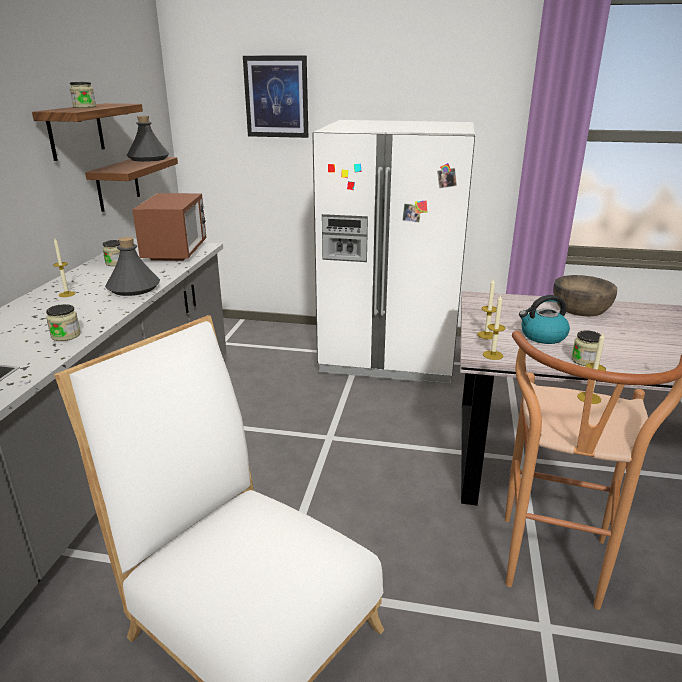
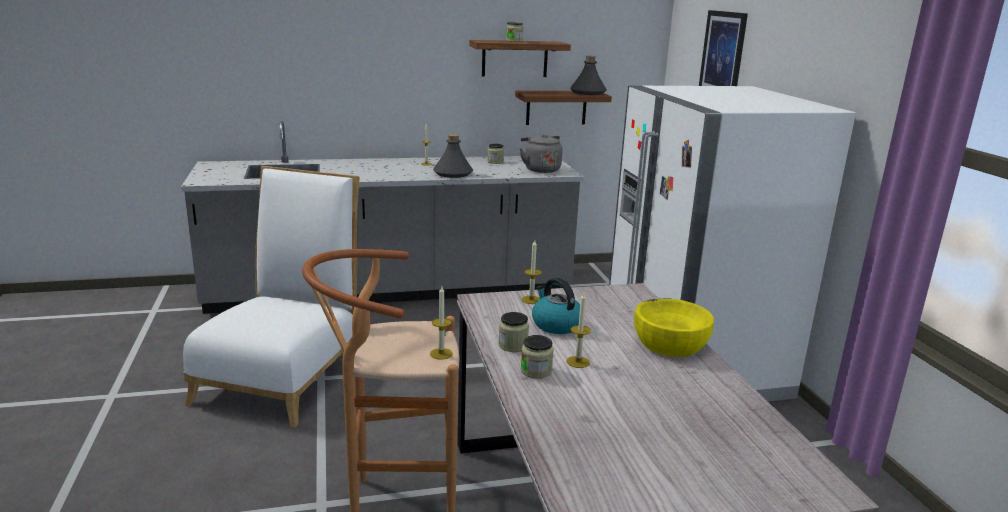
camera: 65 degrees right, 5 degrees down
(66, 335) = (364, 176): jar -> jar (536, 371)
(176, 252) = (540, 169): microwave -> grey kettle
(493, 355) = (487, 304): candle -> candle (578, 362)
(581, 308) = (670, 343): brown bowl -> yellow bowl

